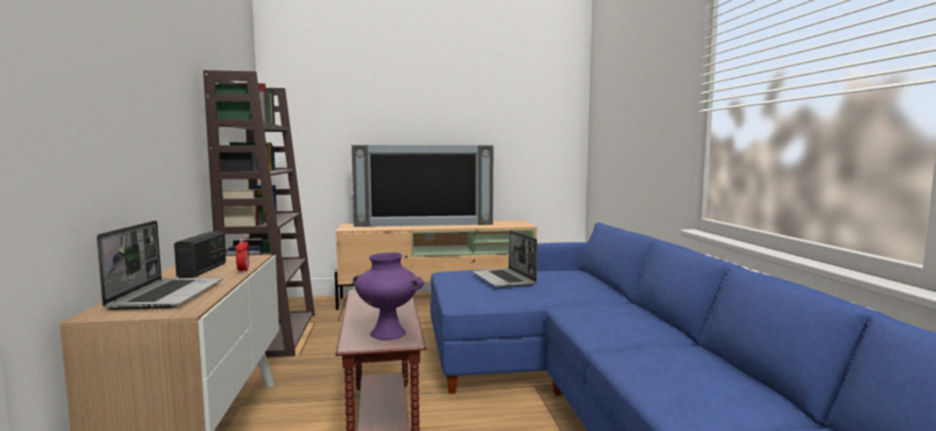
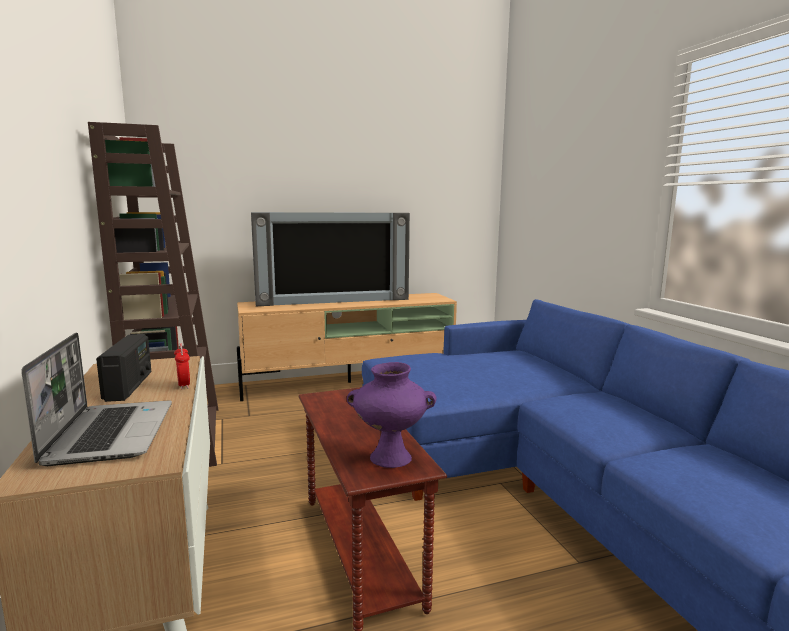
camera: 10 degrees left, 5 degrees up
(504, 279) = (456, 368): laptop -> none

